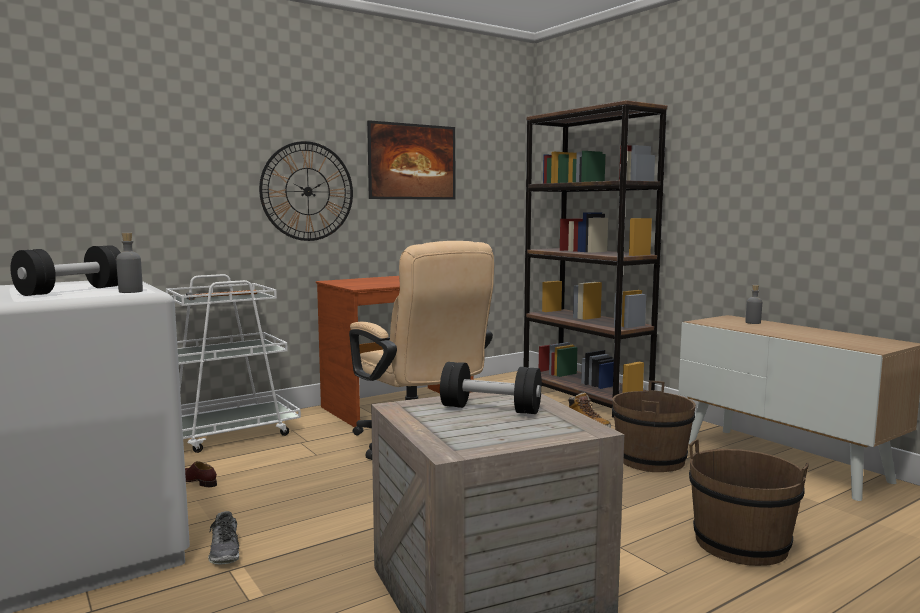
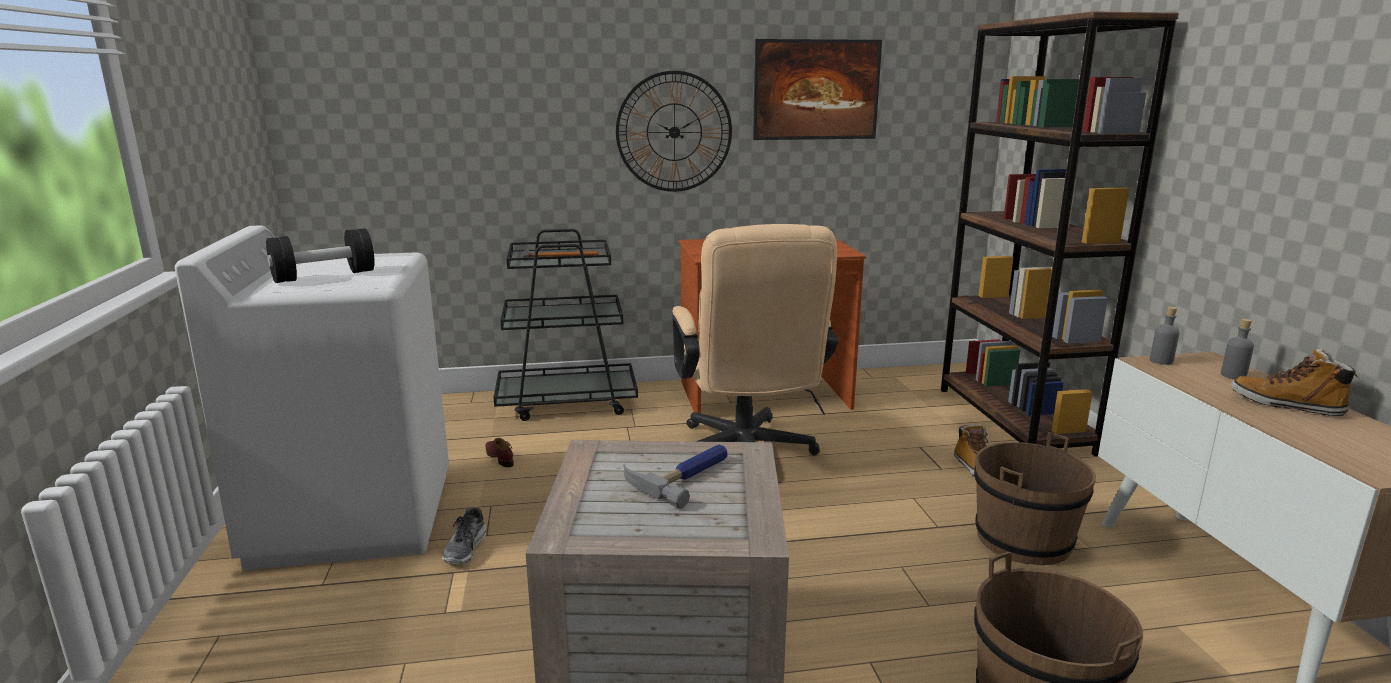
camera: 25 degrees right, 10 degrees up
(130, 291) = (366, 283): grey bottle -> grey bottle (1161, 361)
(228, 434) = (568, 402): white cart -> black cart
(491, 409) = (683, 476): black dumbbell -> hammer
(796, 330) = (1287, 405): none -> boot

